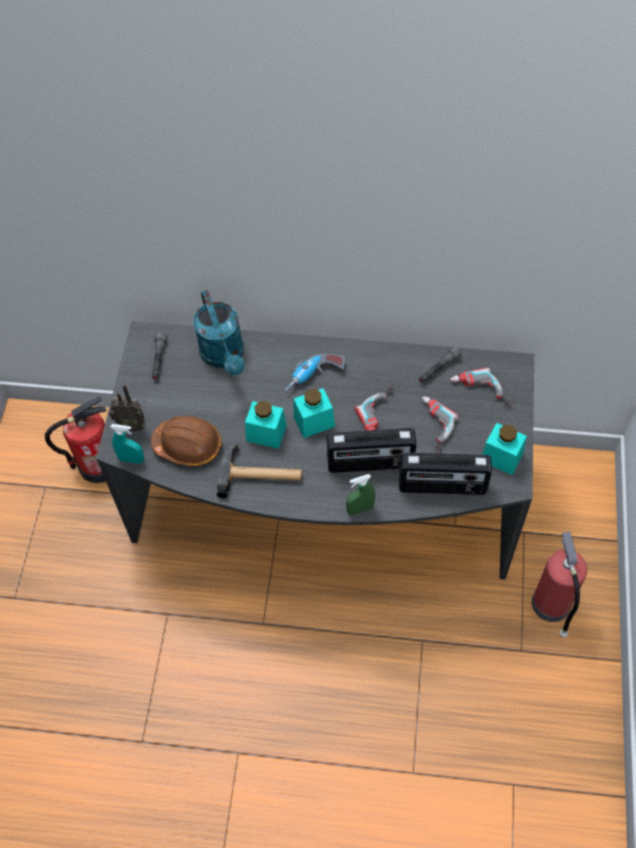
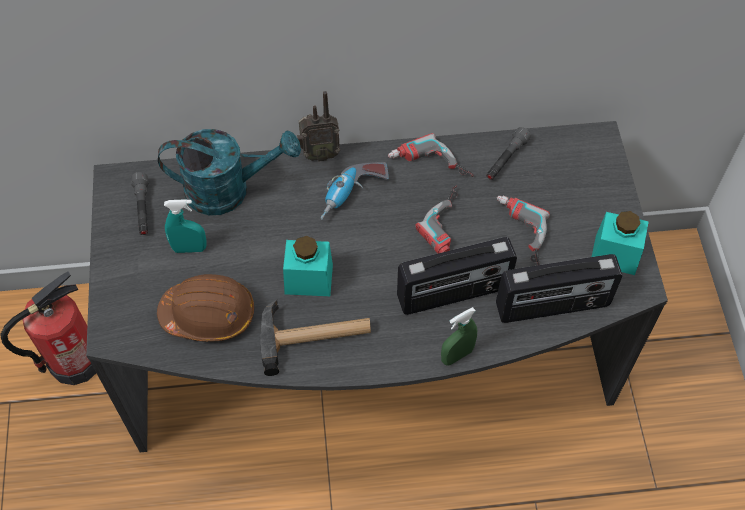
camera: 15 degrees left, 0 degrees up
(131, 425) = (125, 301): radio -> radio (319, 154)
(131, 459) = (136, 347): turquoise spray bottle -> turquoise spray bottle (189, 248)
(224, 356) = (229, 189): turquoise watering can -> turquoise watering can turned 60 degrees counterclockwise
(314, 421) = (367, 253): turquoise jar -> none
(480, 394) = (566, 181): power drill -> power drill (429, 168)
(551, 606) = (676, 426): fire extinguisher -> none

